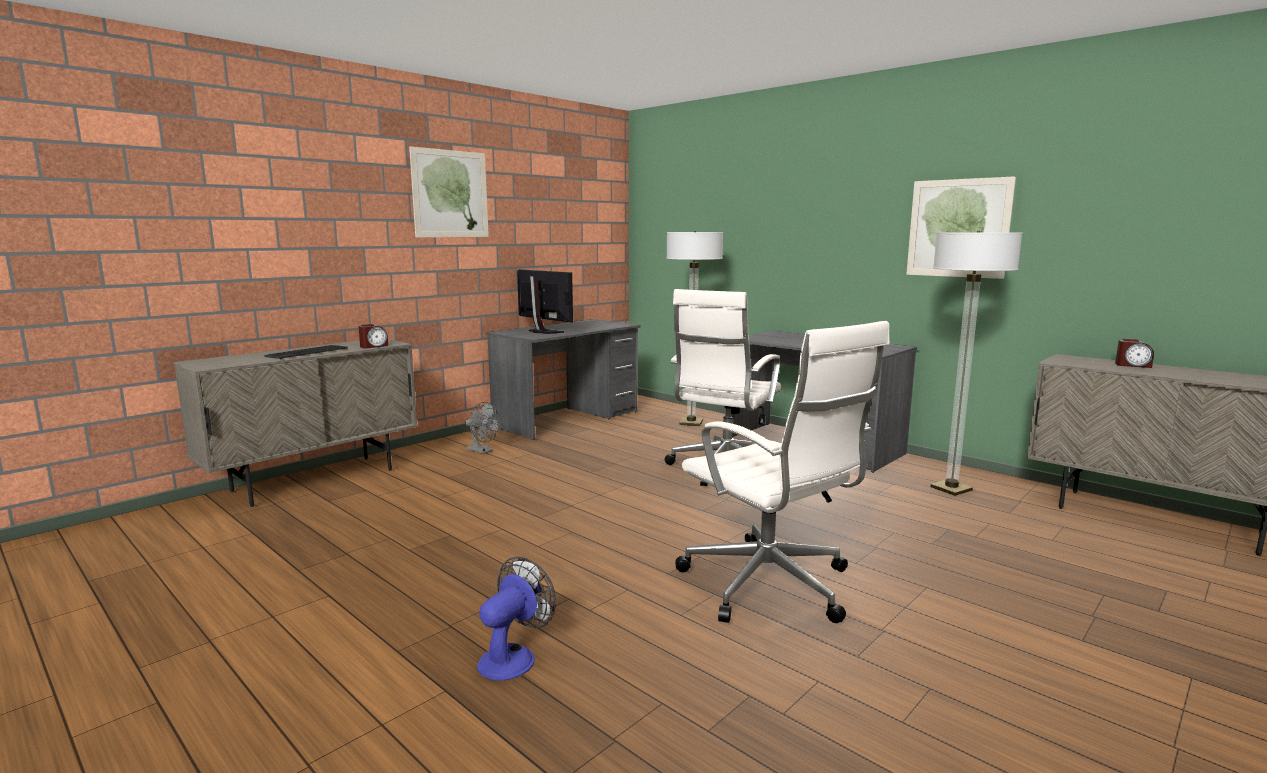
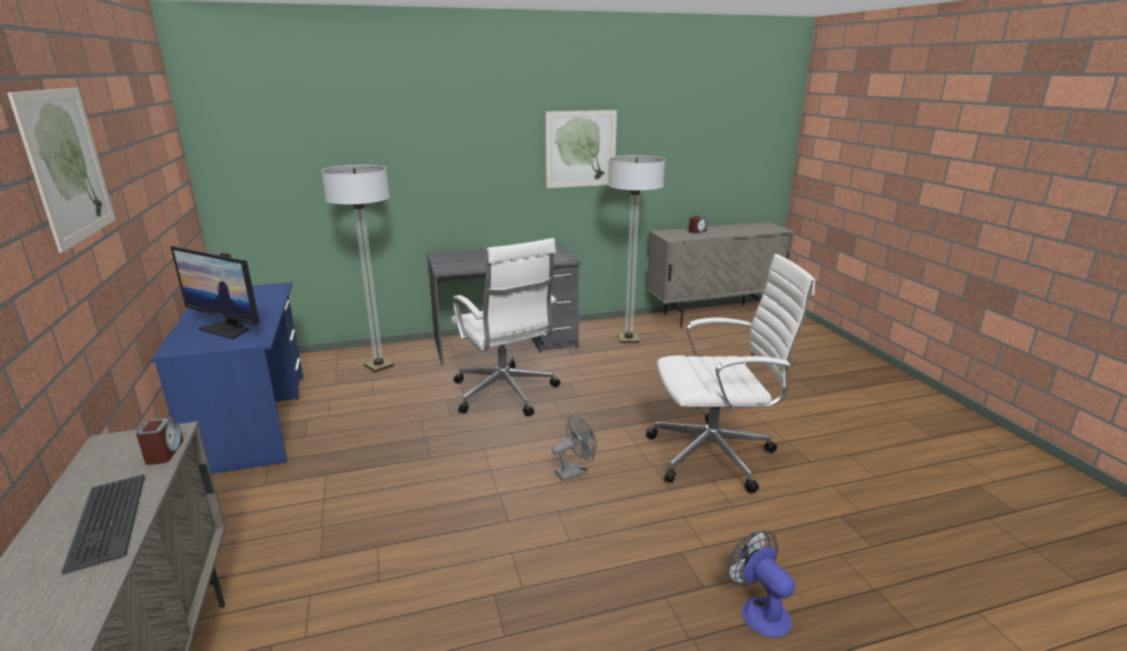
camera: 60 degrees left, 10 degrees up
(483, 451) = (268, 508): grey fan -> grey fan (575, 471)
(543, 331) = (227, 329): monitor -> monitor turned 135 degrees counterclockwise
(567, 419) = (254, 421): grey desk -> blue desk

